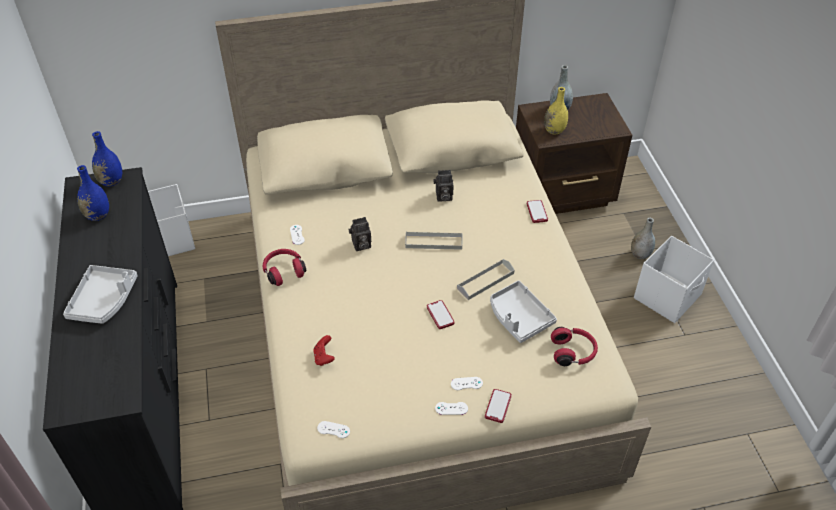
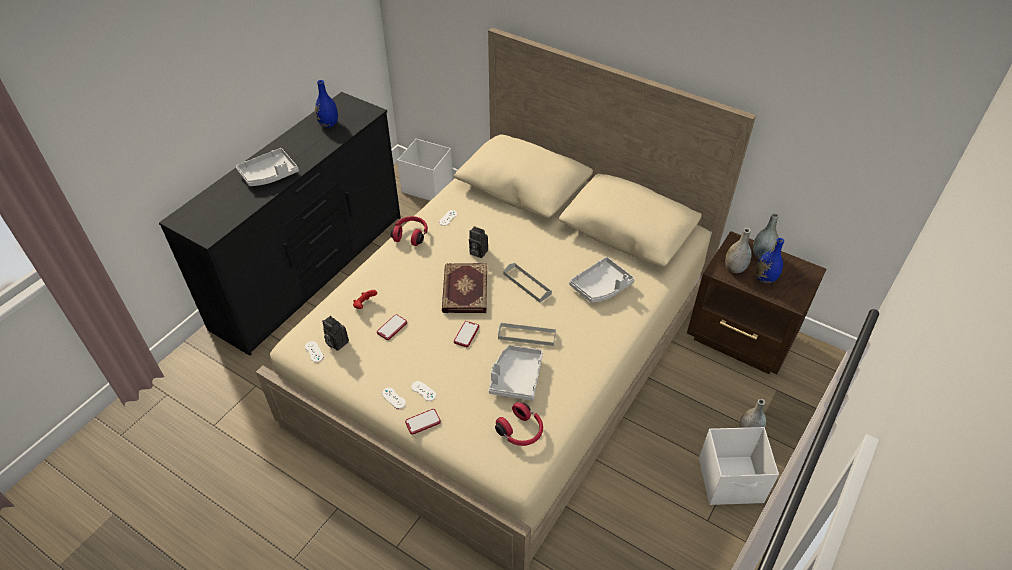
camera: 45 degrees right, 0 degrees up
(111, 181) = (360, 108): blue vase -> blue vase (765, 278)
(391, 283) = (464, 290): none -> book
(443, 197) = (575, 258): camera -> camera (336, 342)
(490, 205) = (601, 287): none -> grey tray
(537, 212) = (630, 316): phone -> phone (392, 328)
(554, 130) = (734, 268): yellow vase -> grey vase

